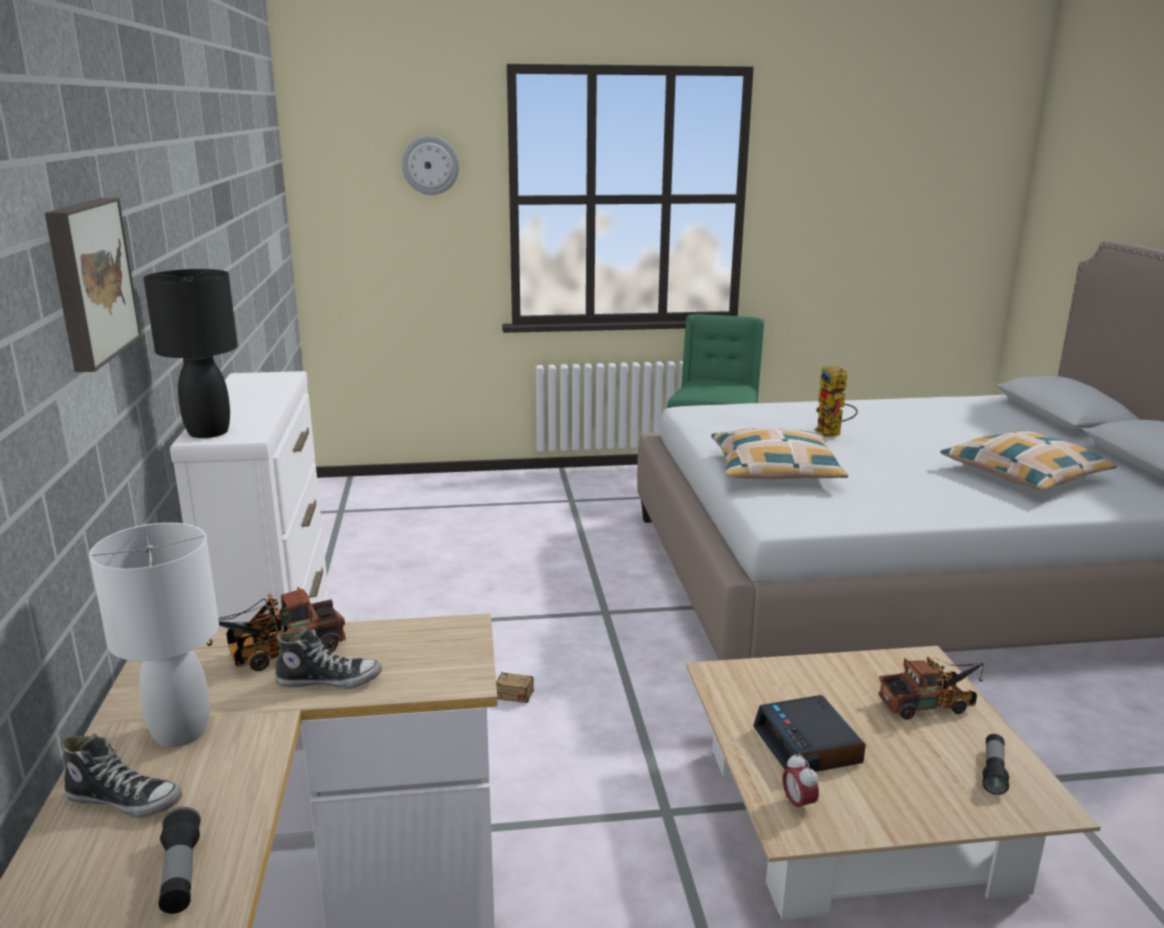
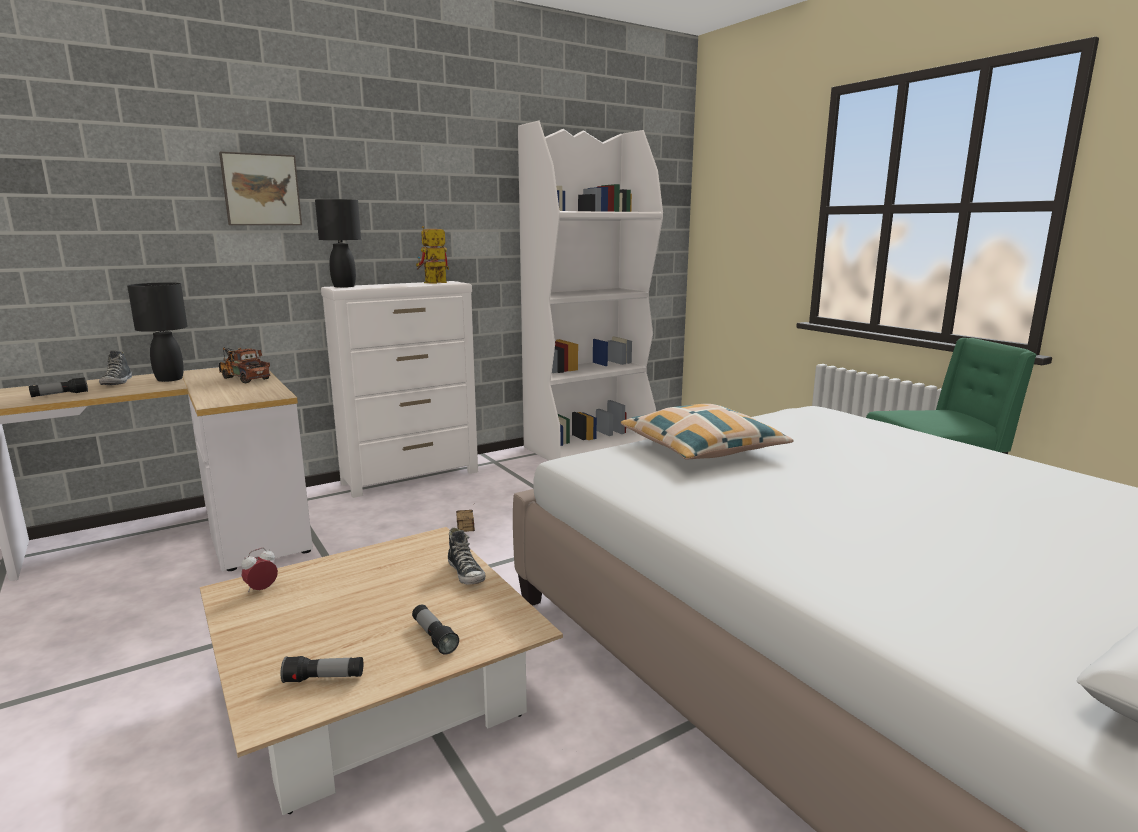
camera: 65 degrees right, 5 degrees down
(180, 732) = (170, 379): white table lamp -> black table lamp
(329, 680) = (214, 387): shoe -> shoe (466, 573)
(342, 555) = (589, 446): none -> white bookcase
(430, 165) = (769, 182): wall clock -> none
(808, 746) = (341, 585): alarm clock -> none
(832, 434) = (850, 455): toy robot -> toy robot (432, 283)
(931, 705) = (434, 637): toy truck -> flashlight
(1024, 474) = (924, 562): pillow -> none

